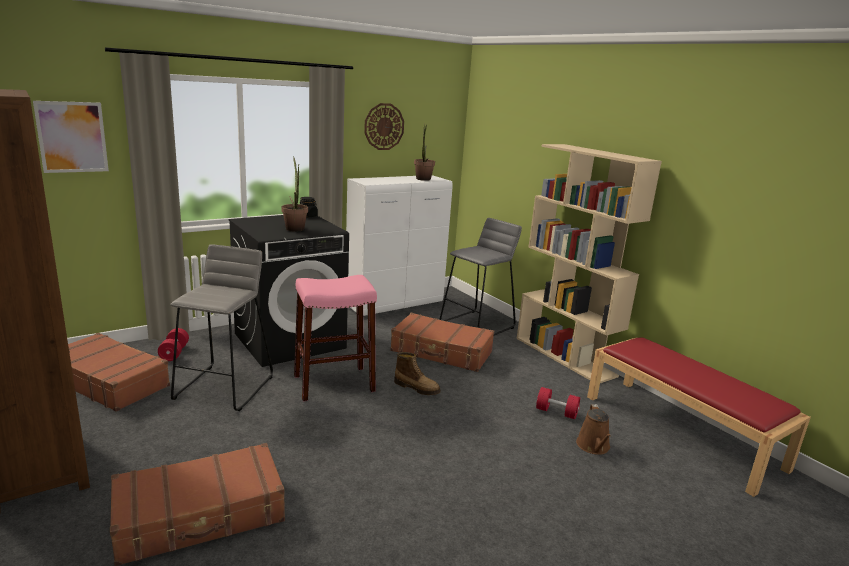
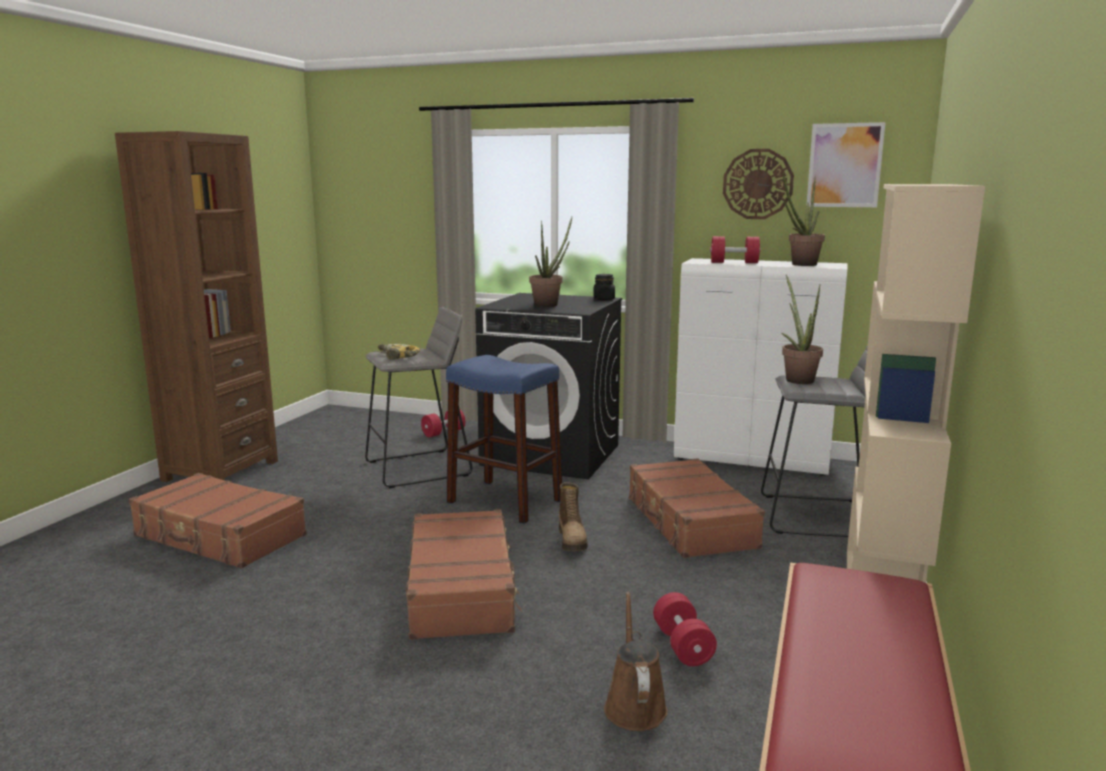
camera: 55 degrees right, 5 degrees down
(72, 137) = (399, 197): picture -> picture (844, 165)
(109, 382) = (364, 436): brown suitcase -> brown suitcase (462, 589)
(216, 298) = (395, 357): none -> power drill
(333, 383) = (504, 501): pink stool -> blue stool
(388, 181) = (734, 262): none -> red dumbbell
(467, 251) = (797, 379): none -> potted plant
(593, 447) = (634, 705): brown watering can -> brown watering can turned 120 degrees clockwise

